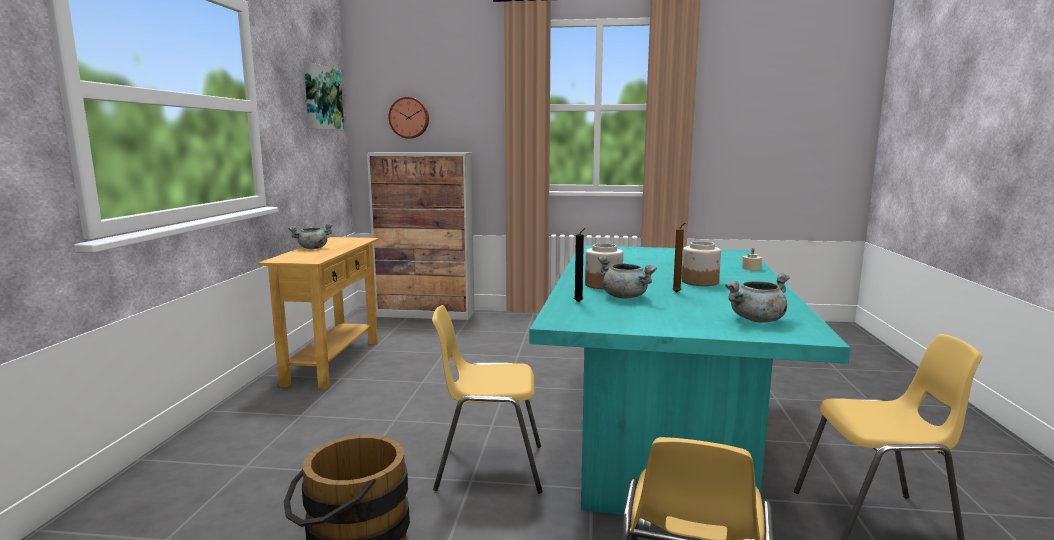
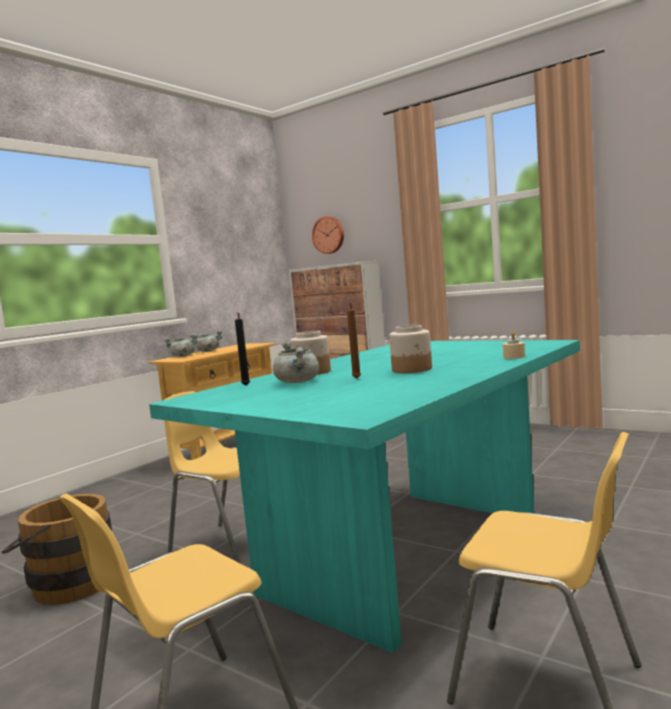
camera: 30 degrees right, 5 degrees down
(322, 98) = (250, 227): picture -> none
(757, 320) = (352, 402): grey cooking pot -> grey cooking pot (182, 356)

